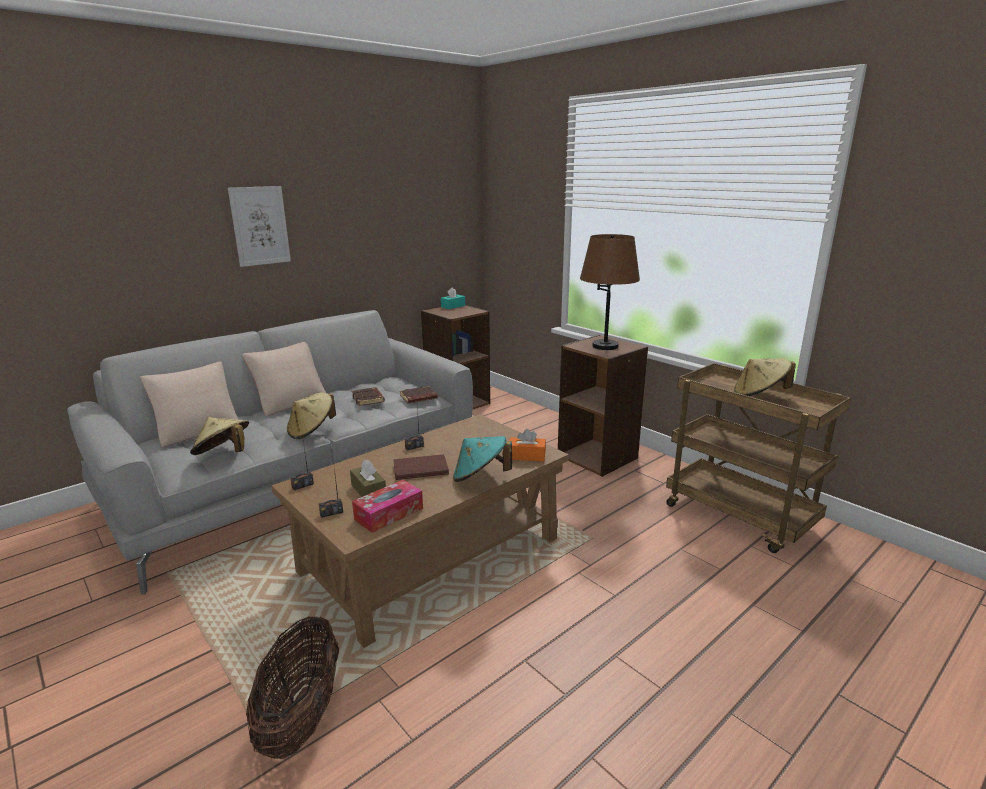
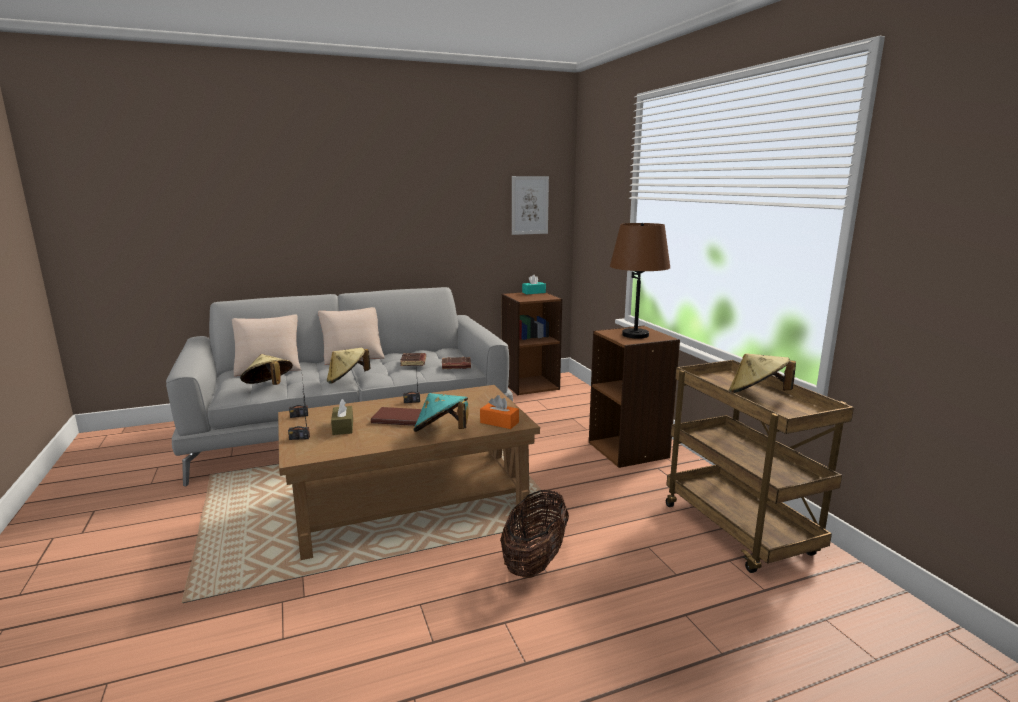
camera: 20 degrees right, 5 degrees down
(260, 226) = (354, 208): picture -> picture (529, 205)
(301, 716) = (219, 597): basket -> basket (535, 561)
(389, 514) = (340, 446): tissue box -> none

